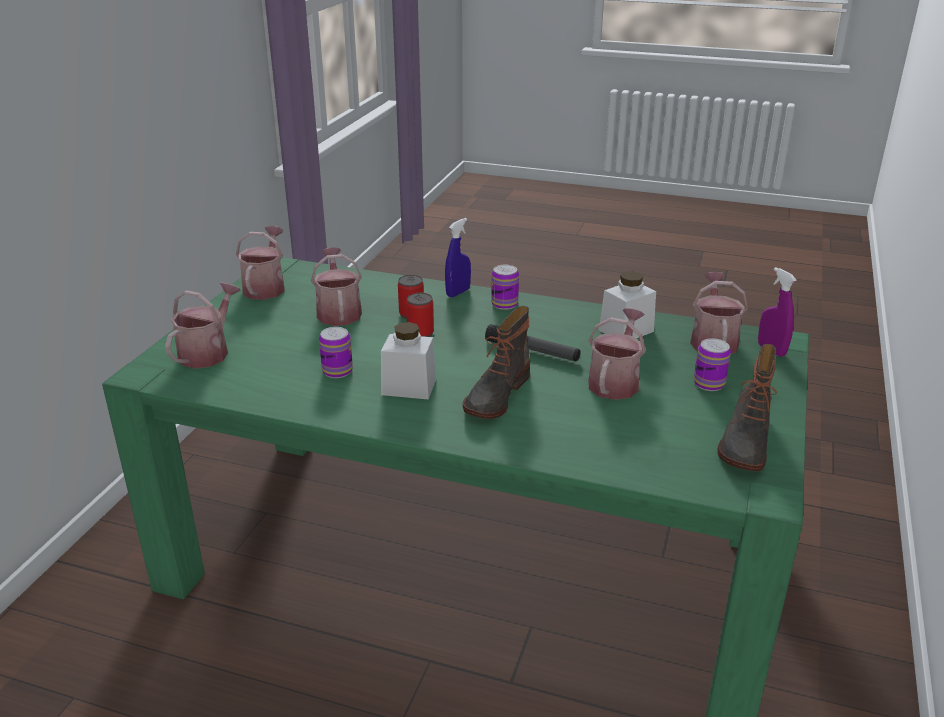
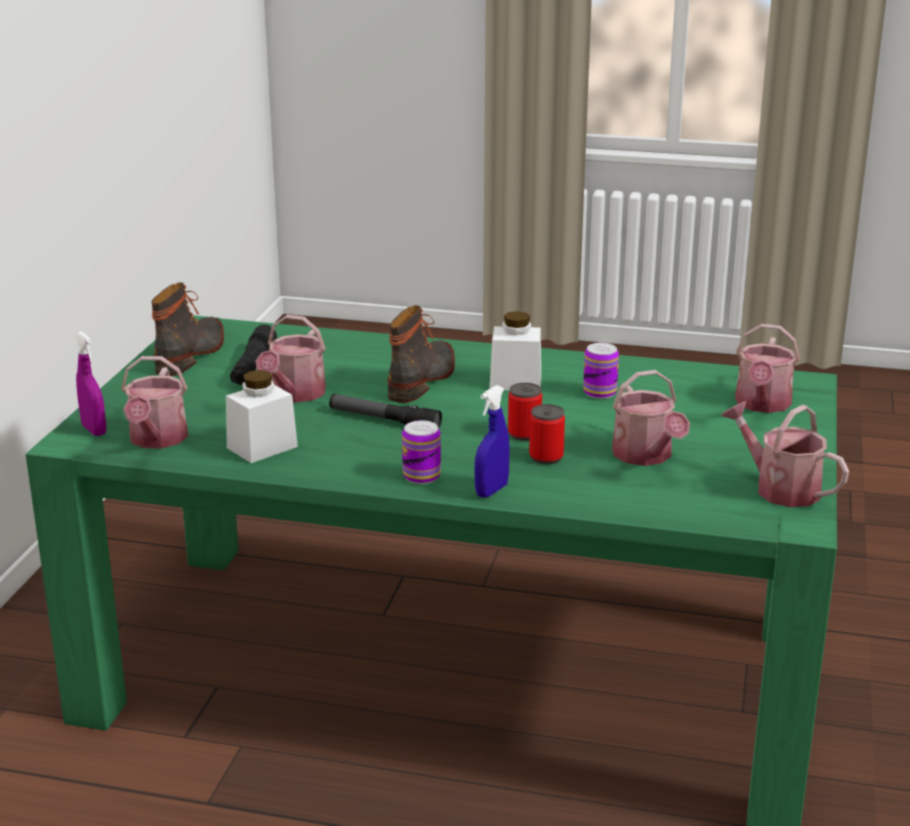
camera: 175 degrees right, 5 degrees down
(266, 287) = (780, 488): watering can -> watering can turned 135 degrees clockwise
(669, 420) = (253, 366): none -> black flashlight
(709, 384) = (193, 396): can -> none

